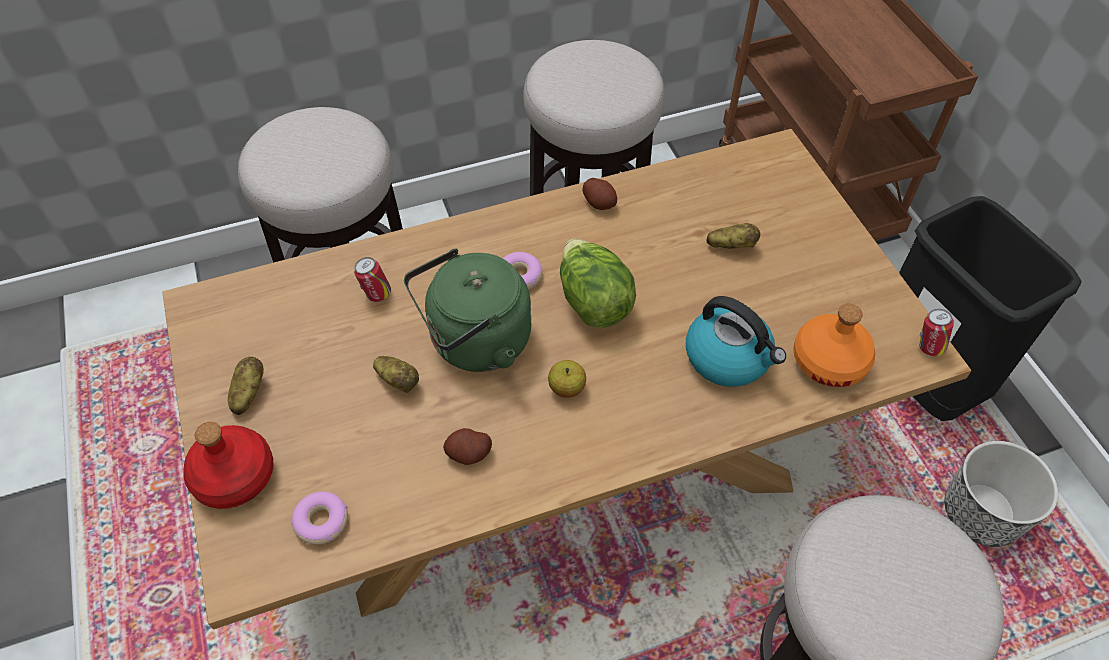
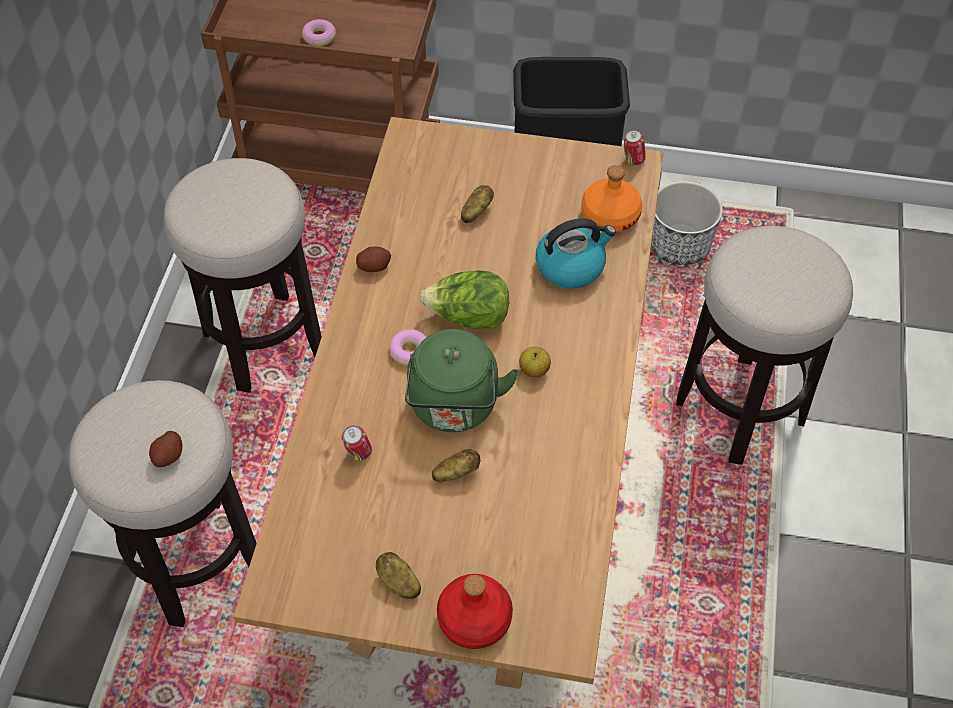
camera: 60 degrees left, 0 degrees up
(321, 521) = (552, 572): donut -> donut (319, 37)
(469, 453) = (551, 455): potato -> potato (168, 456)

